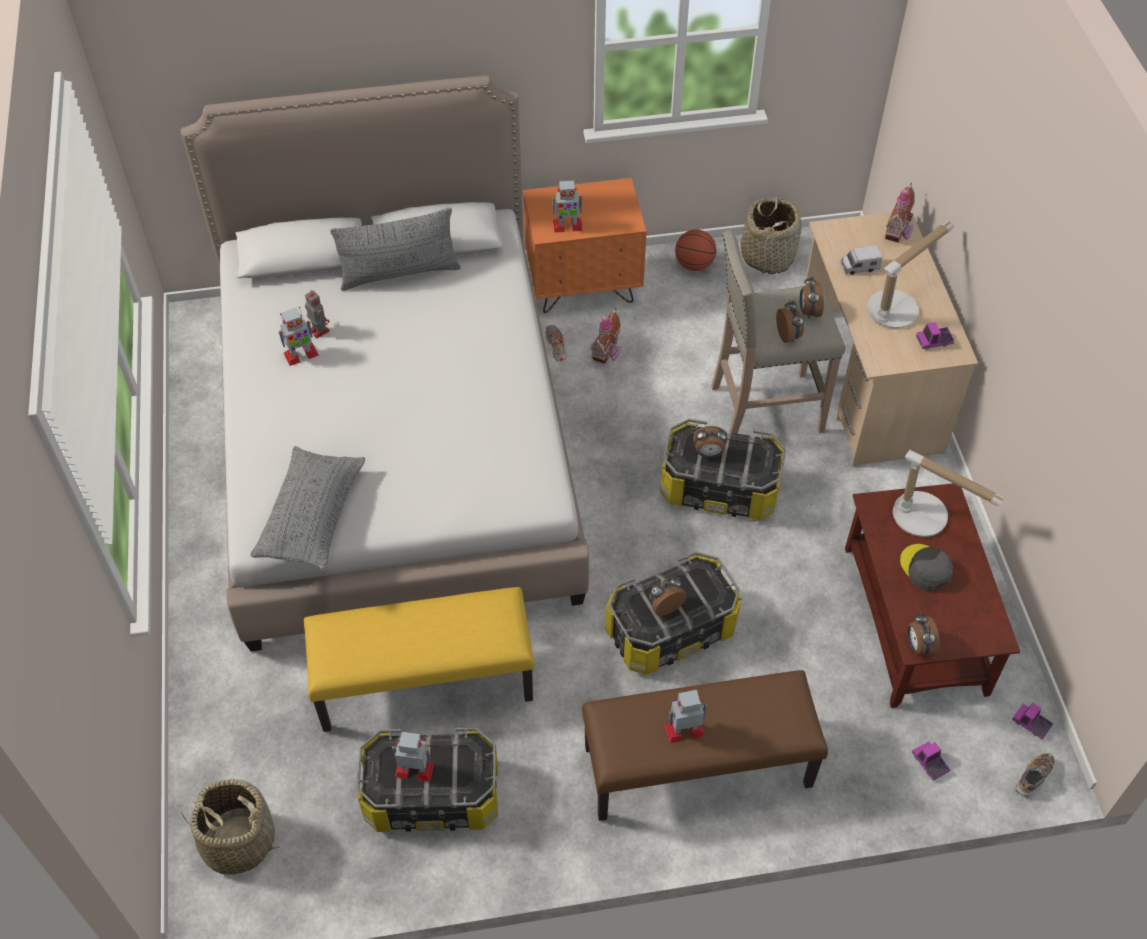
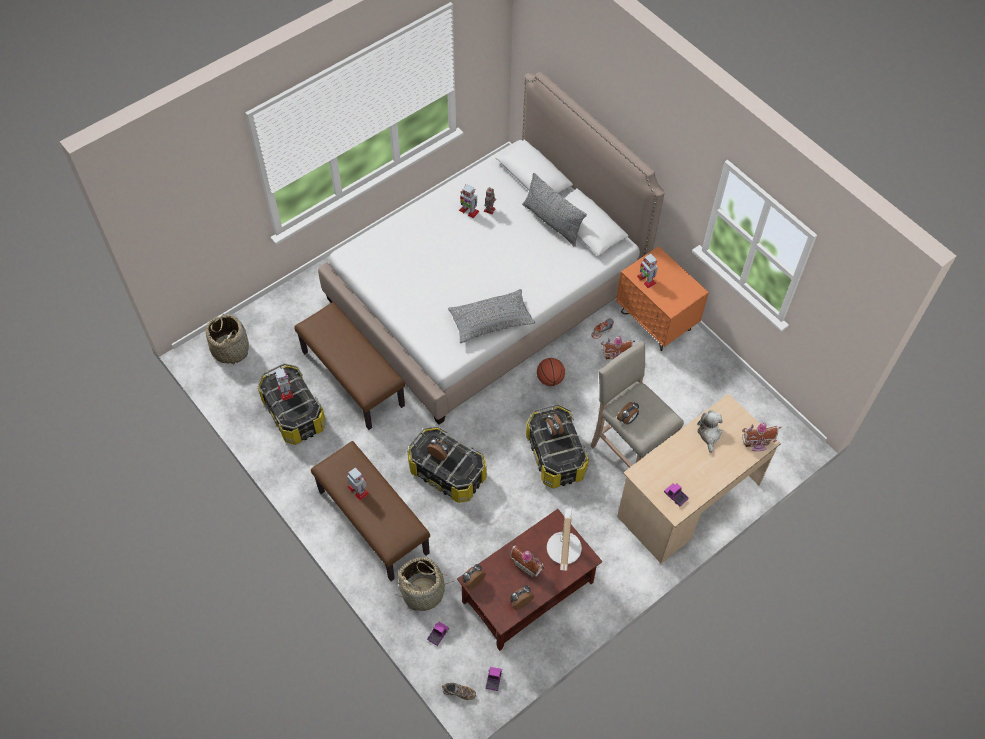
camera: 60 degrees right, 5 degrees up
(312, 516) = (374, 269): grey pillow -> grey pillow (491, 321)
(425, 680) = (353, 378): yellow bench -> brown bench
(694, 264) = (715, 368): basketball -> basketball (550, 379)
(768, 256) = (752, 404): basket -> basket (423, 592)
(808, 312) = (653, 422): alarm clock -> alarm clock (520, 601)
(859, 267) = (709, 434): toy truck -> plush toy
(897, 307) = (690, 466): table lamp -> none
(925, 568) = (527, 565): grey cap -> toy house

